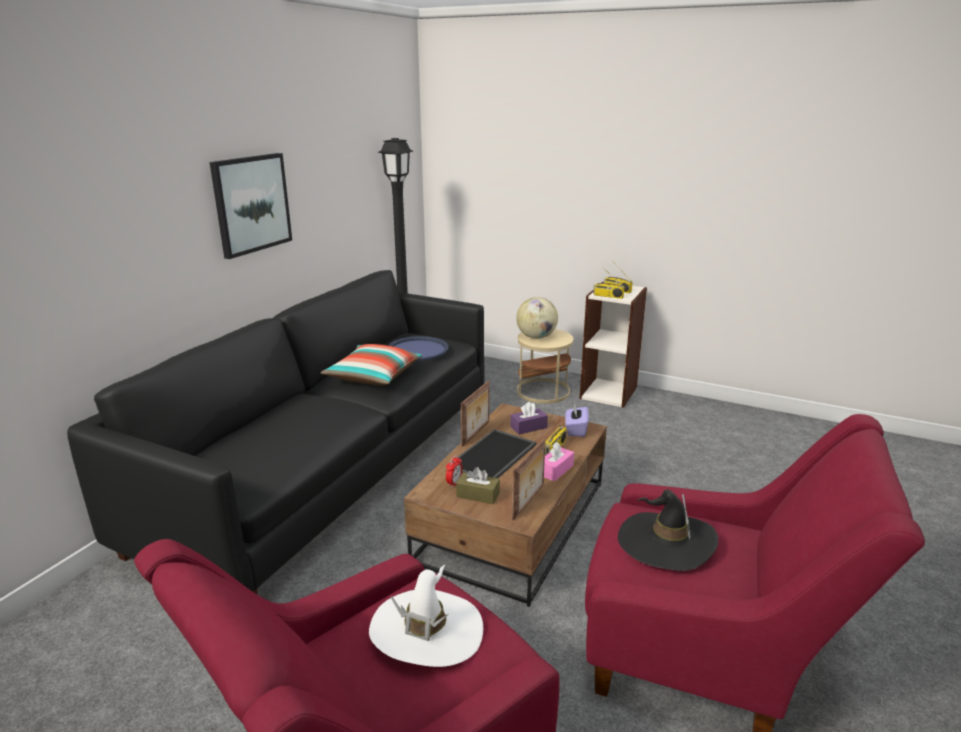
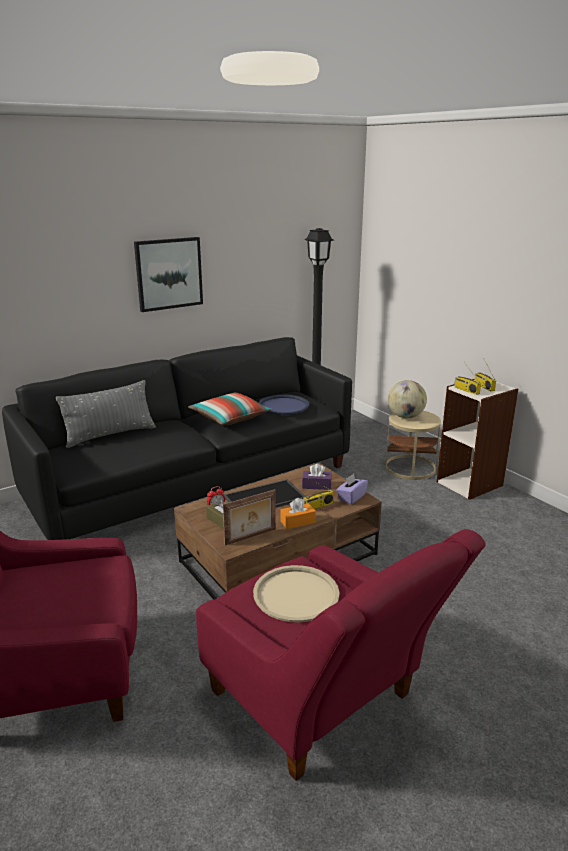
camera: 30 degrees right, 0 degrees up
(243, 431) = (110, 435): none -> grey pillow
(426, 631) = (78, 586): white hat -> none
(476, 434) = (272, 479): picture frame -> none
(555, 470) = (297, 521): pink tissue box -> orange tissue box
(666, 543) = (296, 594): black hat -> beige tray

